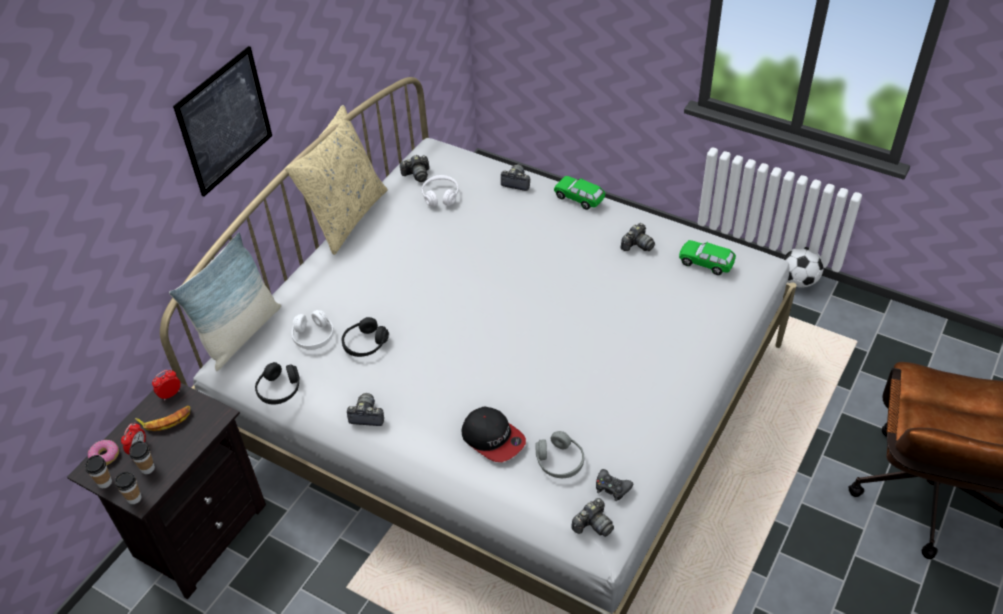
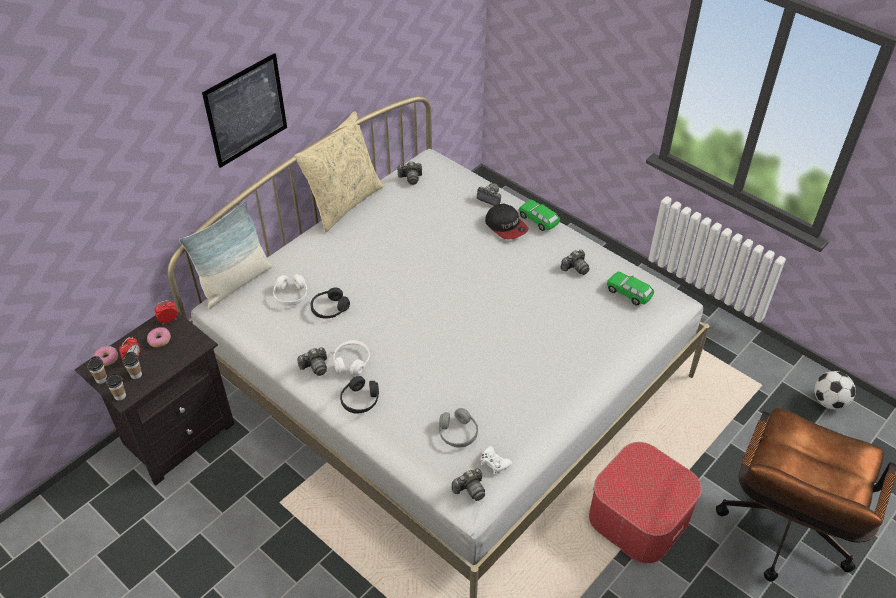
camera: 10 degrees right, 0 degrees up
(165, 420) = (159, 340): banana -> donut
(279, 389) = (253, 332): black headphones -> black headphones (360, 400)
(367, 416) = (315, 366): camera -> camera turned 135 degrees clockwise
(440, 196) = (424, 199): white headphones -> white headphones (352, 362)
(493, 438) = (410, 404): cap -> cap (506, 226)
(612, 487) = (494, 463): black game controller -> white game controller
(766, 516) = (638, 516): none -> ottoman
(799, 281) = (726, 324): football -> football (829, 401)

